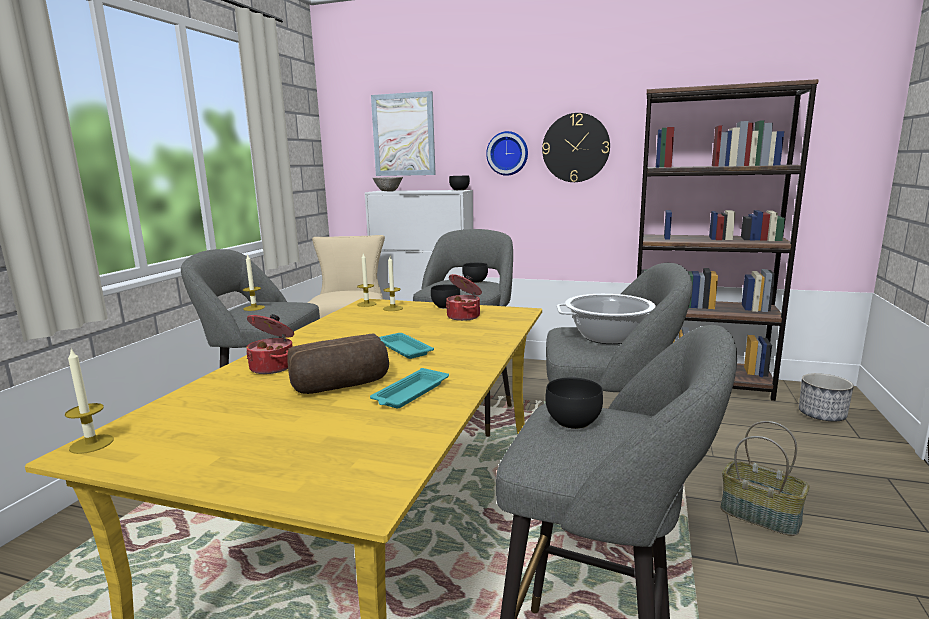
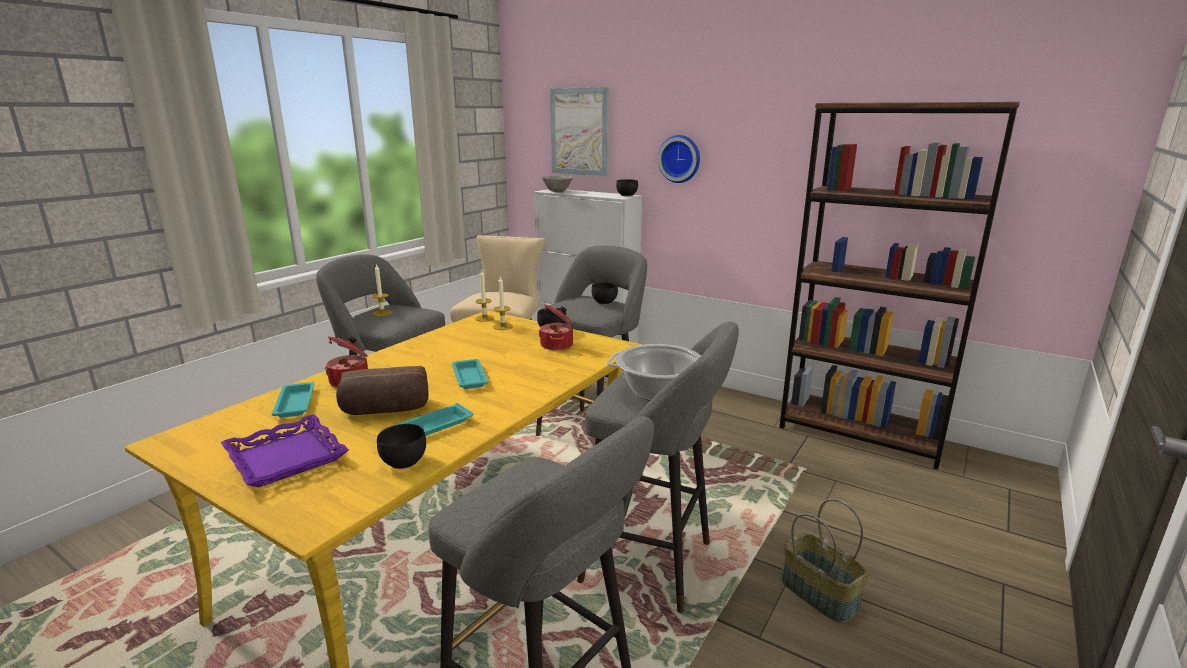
camera: 15 degrees right, 5 degrees up
(91, 444) = (175, 436): candle -> none
(225, 393) = (295, 403): none -> turquoise tray
(264, 444) = (285, 458): none -> purple tray
(573, 422) = (526, 483): black bowl -> black bowl (405, 461)
(575, 148) = (751, 158): wall clock -> none
(822, 415) = (982, 496): planter -> none

